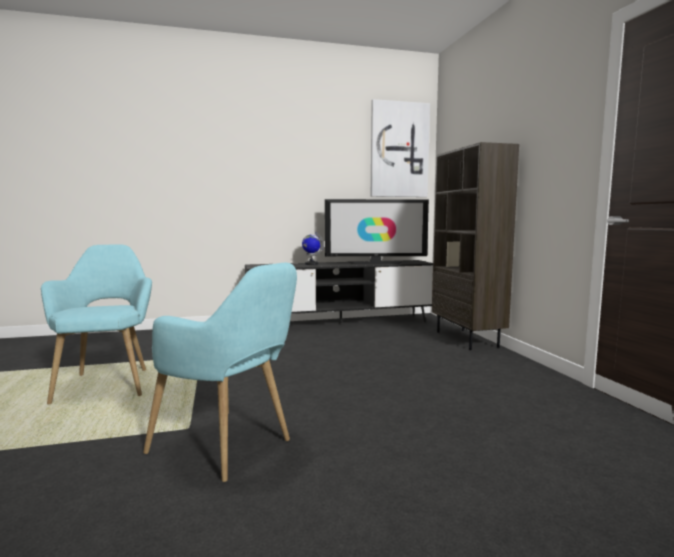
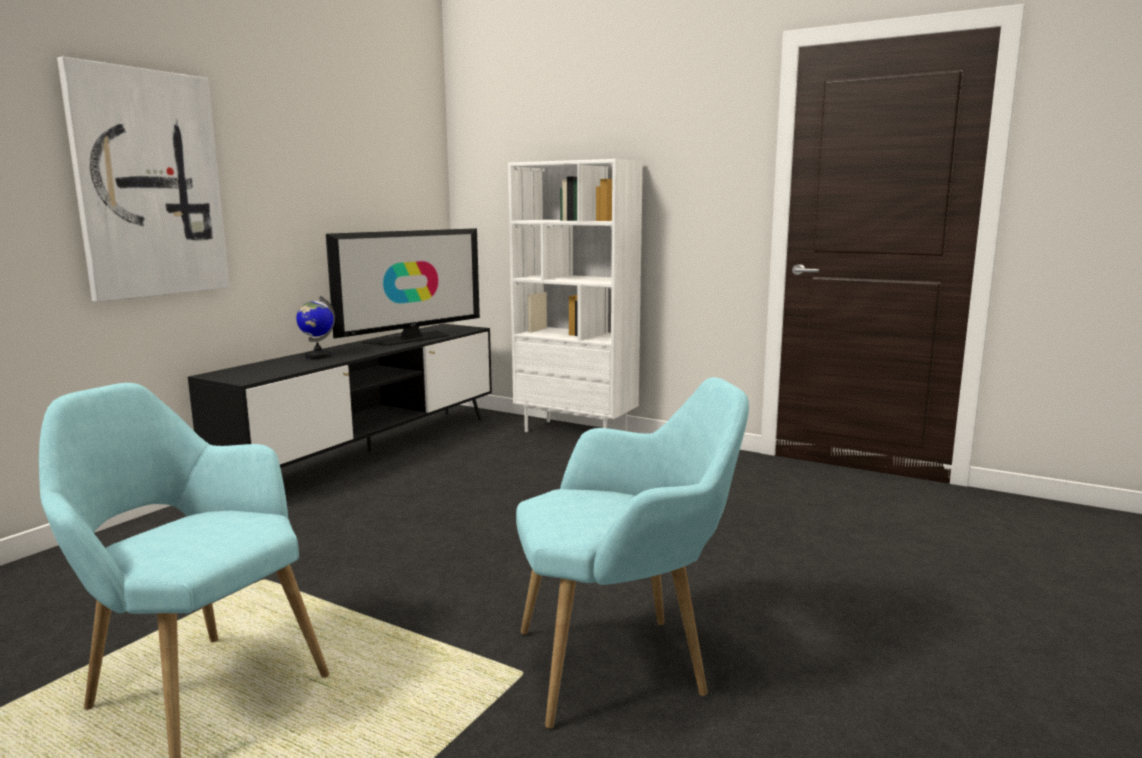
camera: 45 degrees left, 5 degrees up
(399, 150) = (405, 141): picture -> picture (148, 184)
(467, 339) = (576, 432): brown bookcase -> white bookcase

